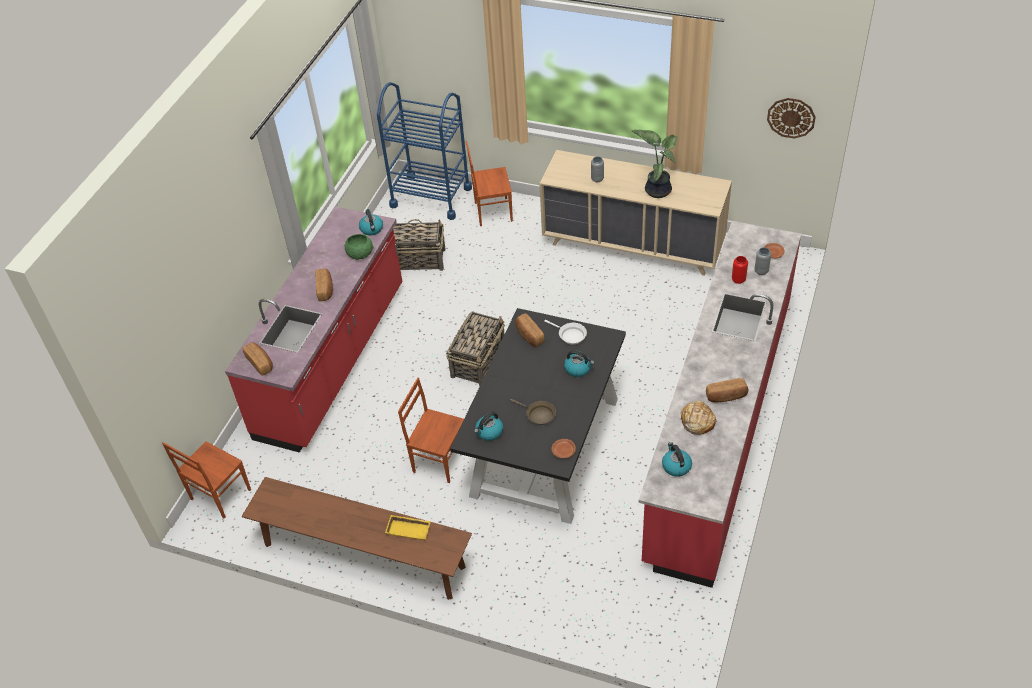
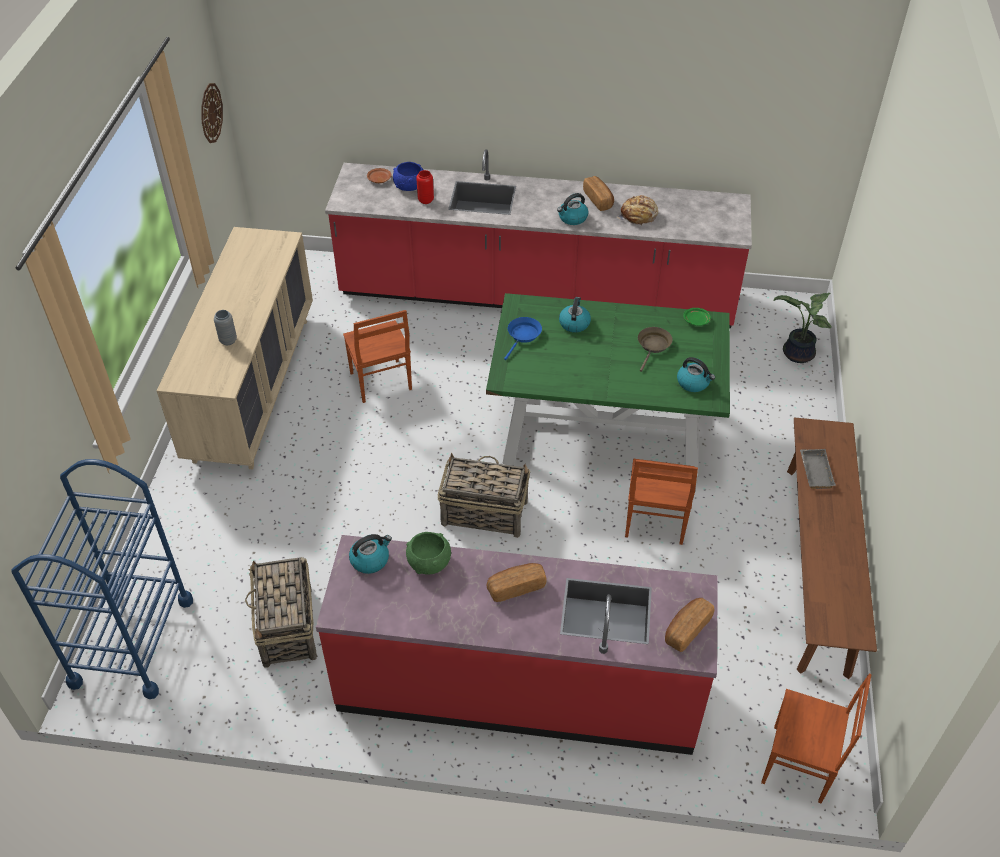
camera: 105 degrees left, 0 degrees up
(409, 529) = (814, 471): yellow tray -> grey tray
(492, 211) = (175, 551): brown chair -> brown chair (380, 382)
(529, 335) = (532, 371): bread -> none
(545, 447) = (605, 427): black dining table -> green dining table
(563, 451) = (696, 320): brown plate -> green plate
(570, 335) = (523, 336): white frying pan -> blue frying pan
(657, 190) = (251, 284): potted plant -> potted plant (796, 354)
(676, 466) = (700, 225): kettle -> kettle (572, 218)
(761, 271) = (409, 186): grey vase -> blue bowl

